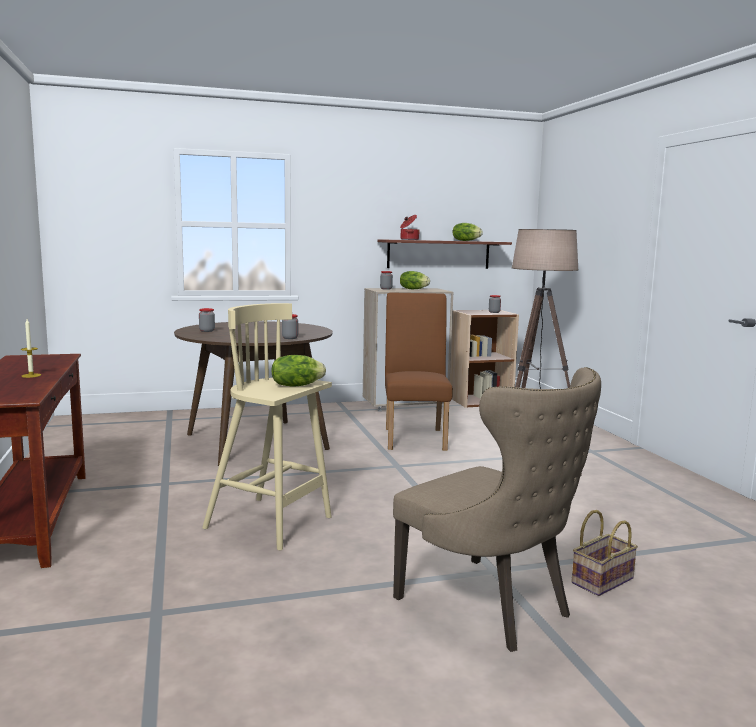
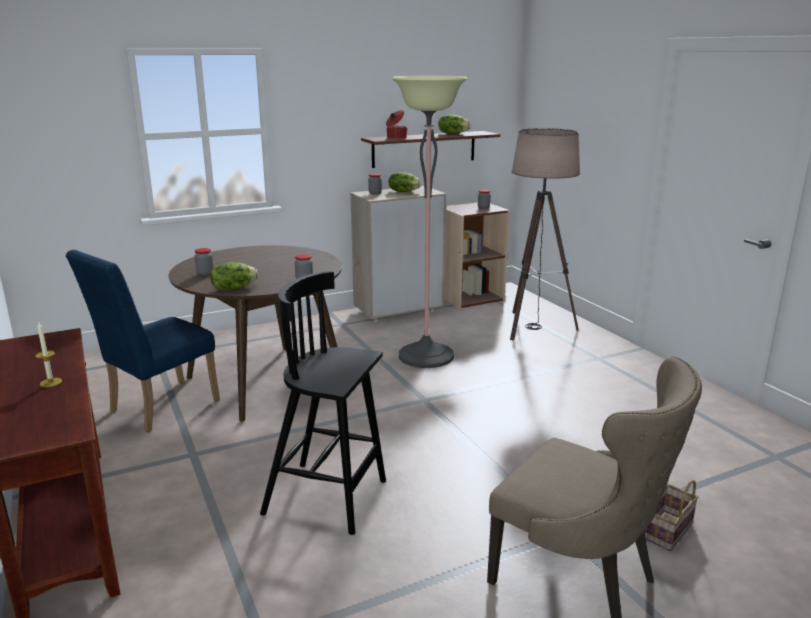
camera: 10 degrees left, 10 degrees up
(151, 451) = (157, 408): none -> blue chair
(272, 523) = (329, 497): beige stool -> black stool
(296, 385) = (350, 363): lettuce -> lettuce (233, 288)
(415, 437) = (426, 356): brown chair -> floor lamp

